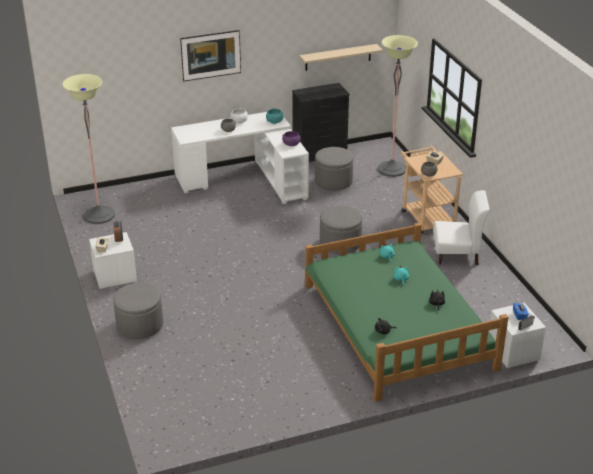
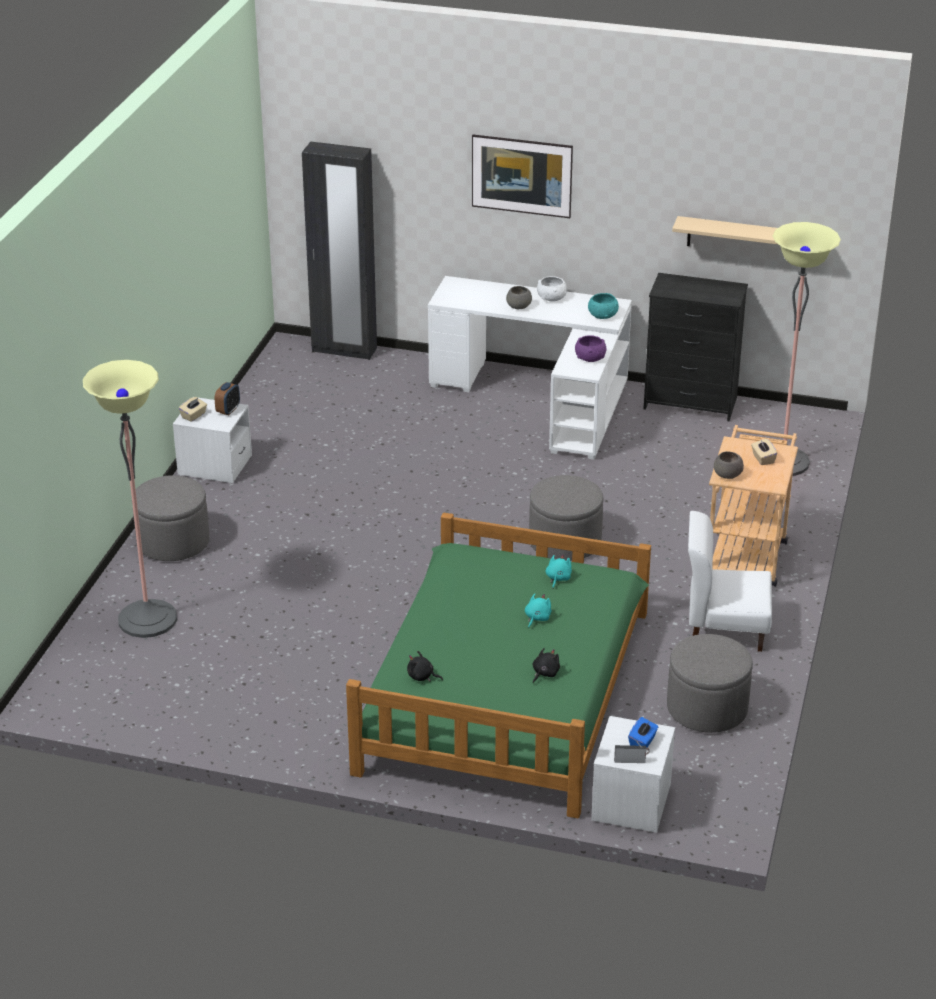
camera: 35 degrees right, 0 degrees up
(99, 215) = (285, 377): floor lamp -> floor lamp (147, 619)
(115, 190) = (344, 350): none -> black wardrobe
(333, 182) = (666, 448): grey ottoman -> grey ottoman (707, 708)
(457, 254) = (724, 629): white chair -> white chair turned 150 degrees clockwise

